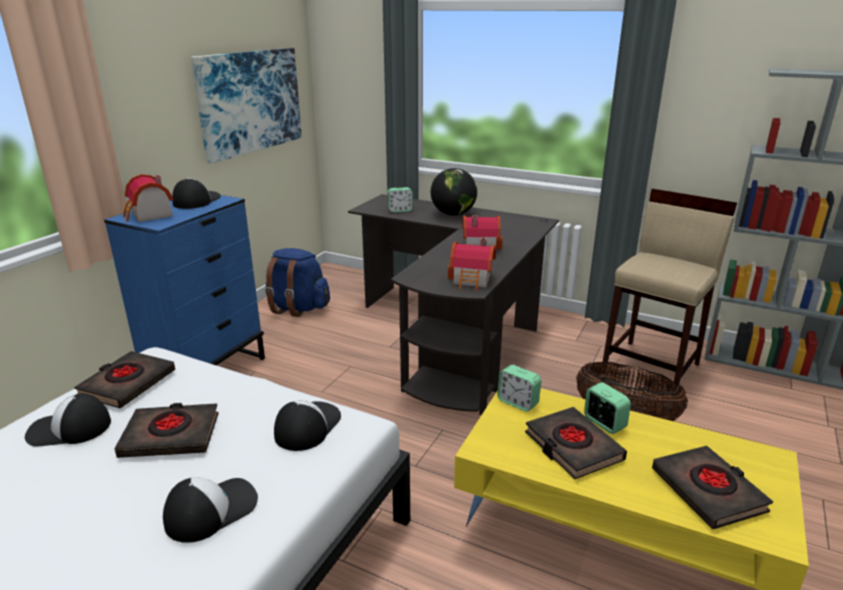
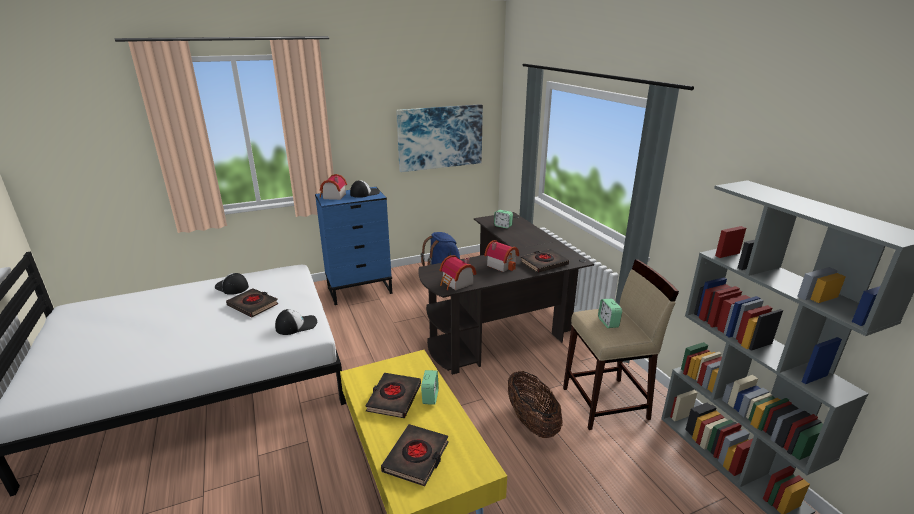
camera: 40 degrees right, 0 degrees up
(127, 384) = (271, 277): black book -> black book (544, 263)
(211, 509) = (222, 339): cap -> none
(453, 214) = (529, 238): globe -> none
(518, 402) = (408, 363): alarm clock -> alarm clock (608, 322)

